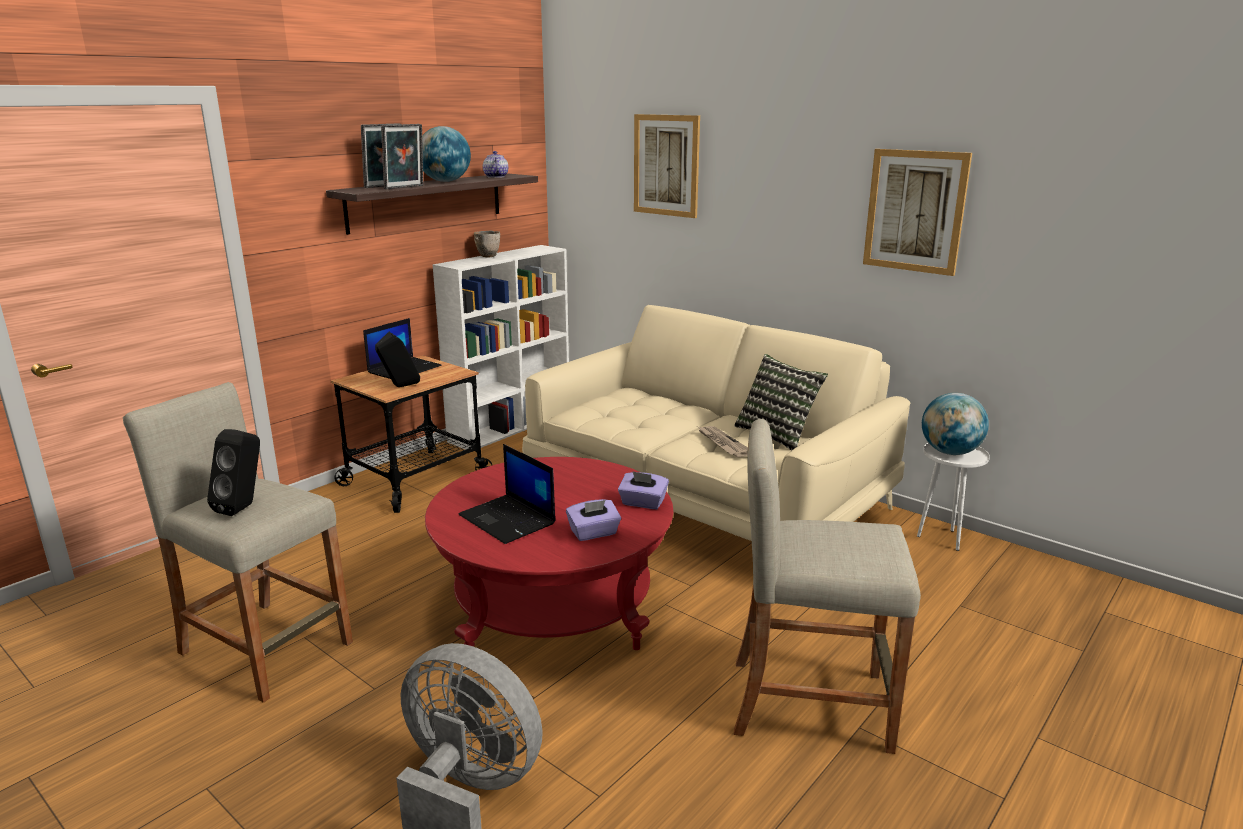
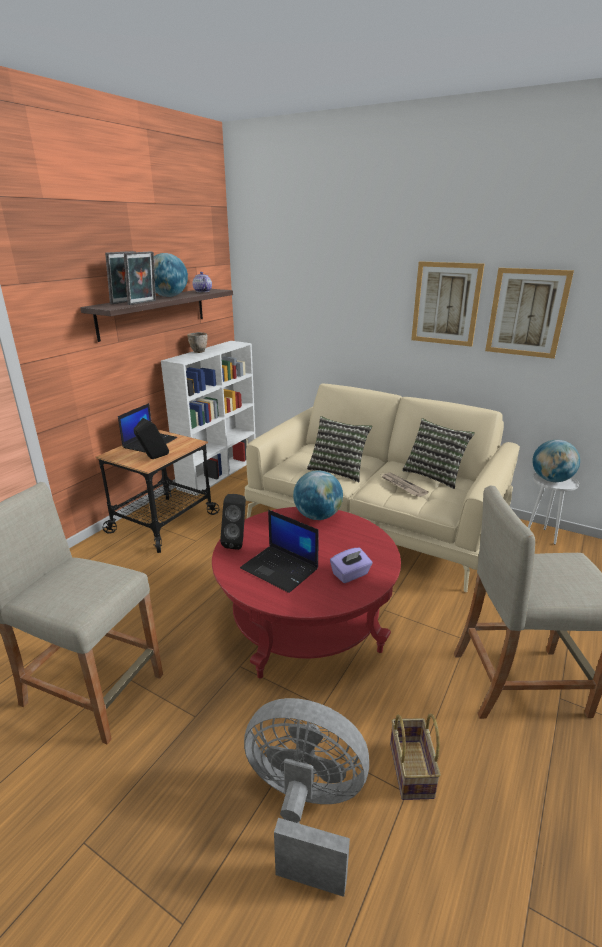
camera: 10 degrees left, 5 degrees up
(244, 507) = (75, 592): black speaker -> black speaker (237, 542)
(587, 469) = (317, 516): none -> globe
(618, 776) = (413, 771): none -> basket
(643, 503) = (373, 543): purple tissue box -> none
(645, 420) = (338, 470): none -> pillow
(666, 165) = (330, 281): picture -> picture (446, 304)

